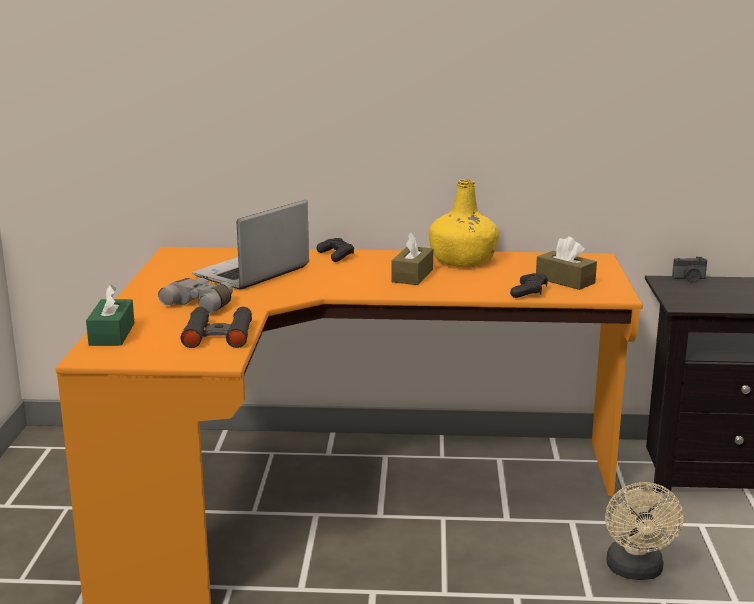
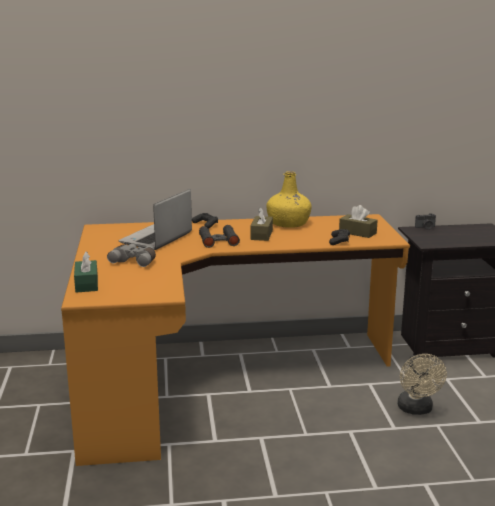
camera: 10 degrees left, 0 degrees up
(218, 335) = (157, 280): black binoculars -> black binoculars (218, 241)

